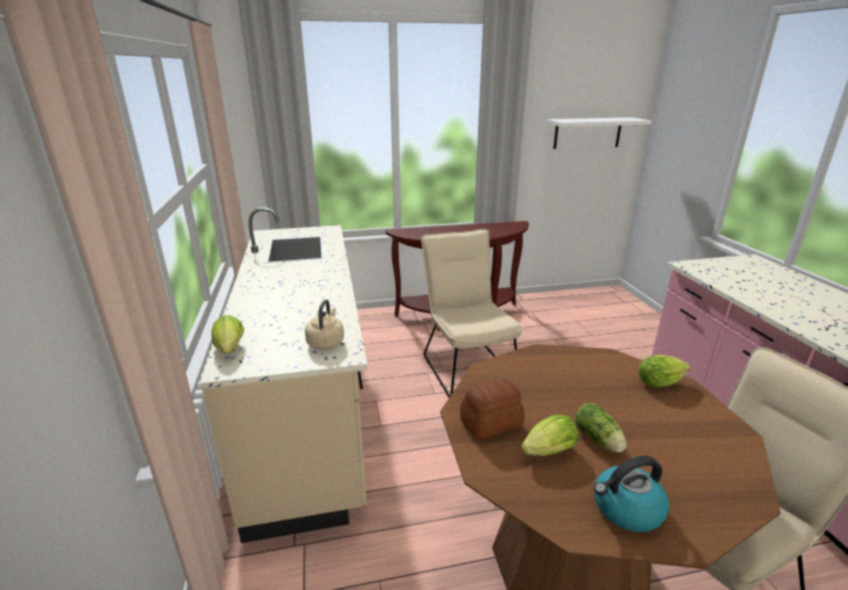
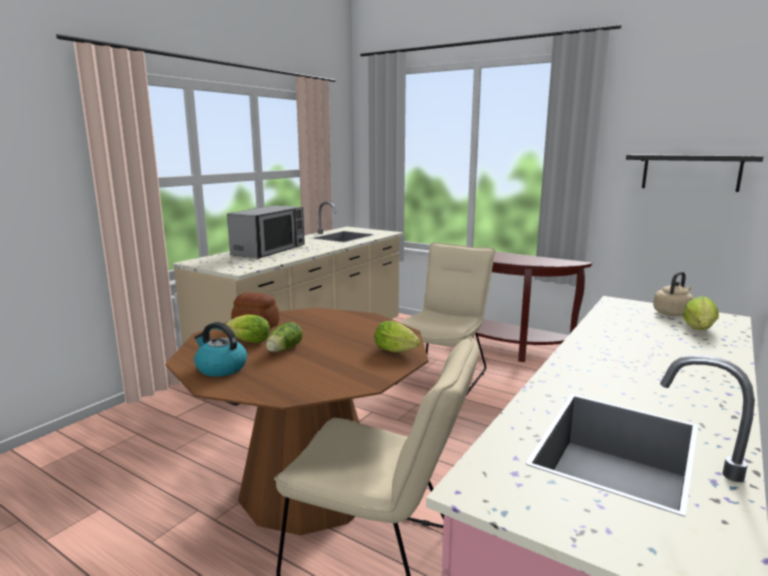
camera: 45 degrees right, 10 degrees down
(230, 350) = (207, 258): lettuce -> lettuce (699, 330)
(276, 302) = (269, 250): none -> microwave
(326, 342) = (245, 266): beige kettle -> beige kettle (672, 313)
(587, 133) = (690, 172): white shelf -> black shelf

